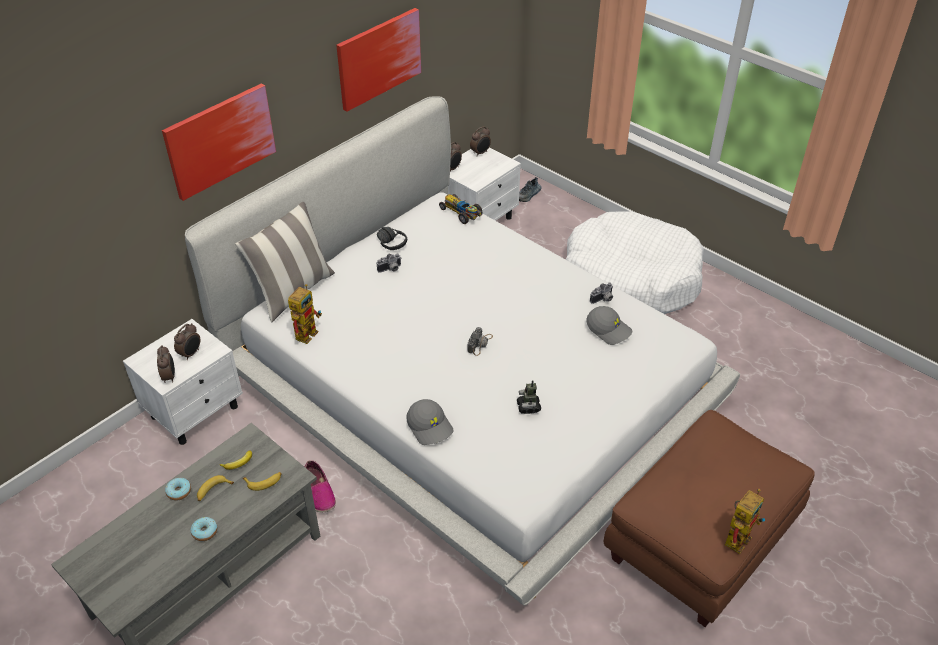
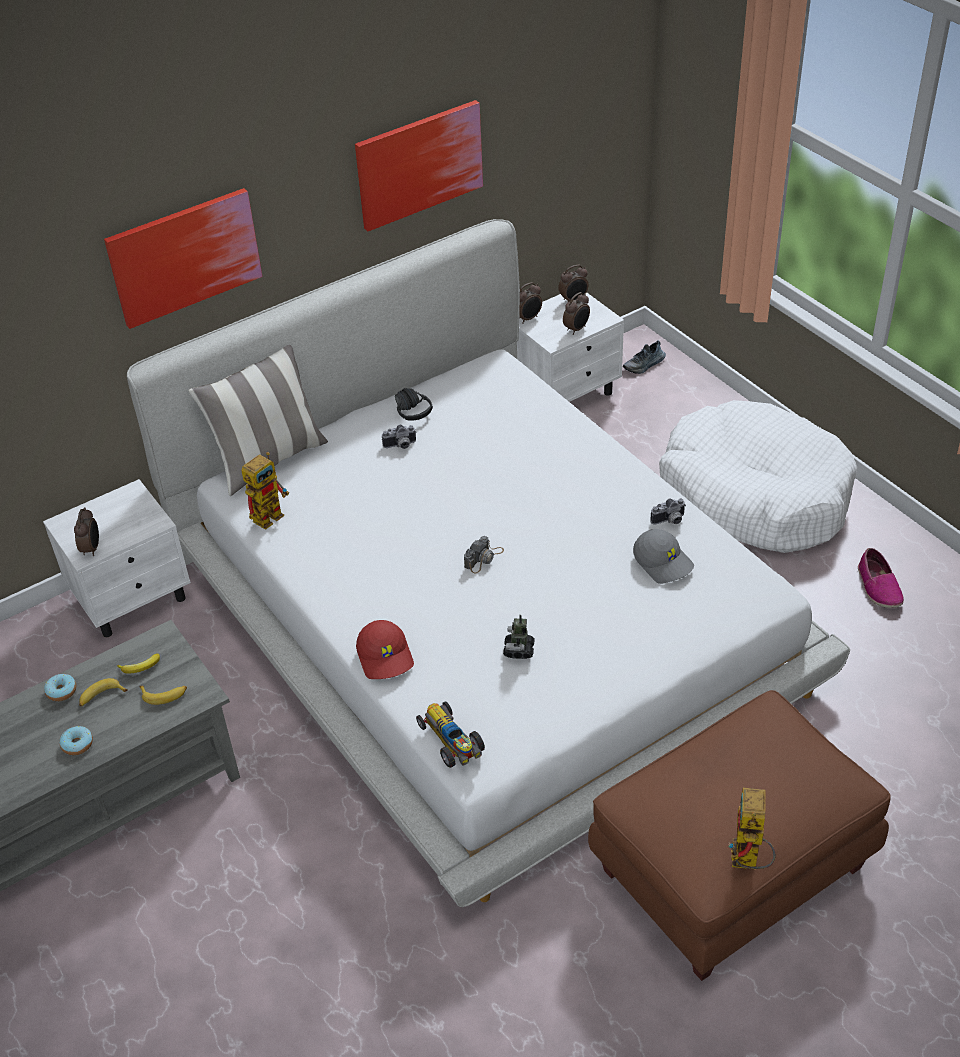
camera: 15 degrees right, 0 degrees up
(191, 353) = (125, 523): alarm clock -> alarm clock (577, 329)
(318, 492) = (253, 722): shoe -> shoe (878, 587)
(430, 426) = (386, 657): grey cap -> red cap
(462, 213) = (517, 381): toy car -> toy car (452, 742)
(738, 535) = (748, 862): toy robot -> toy robot turned 135 degrees clockwise

